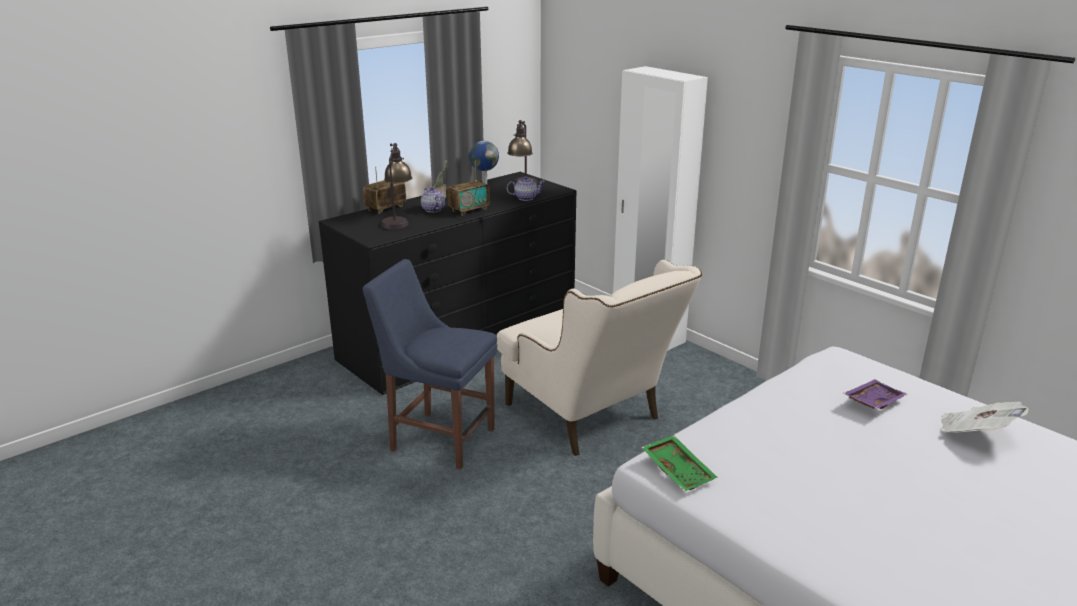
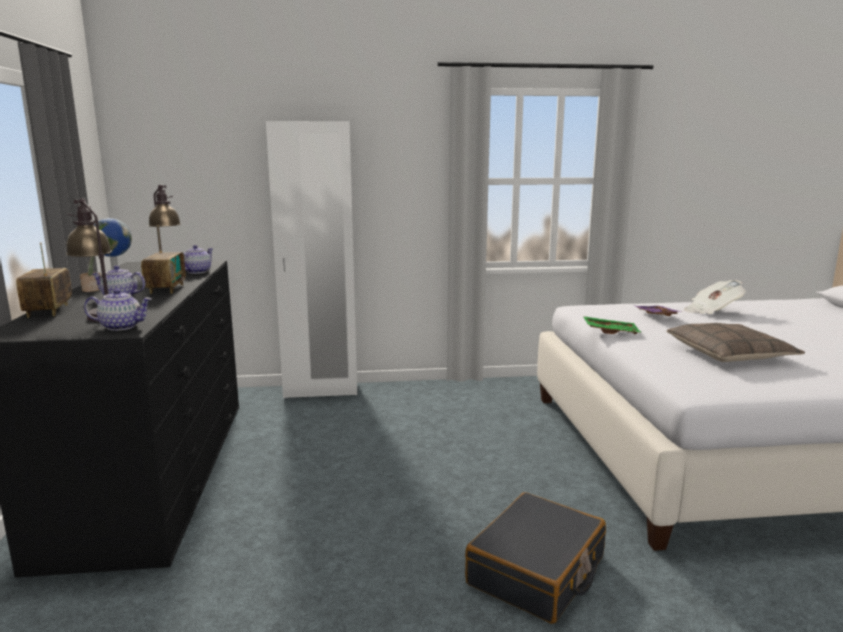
camera: 55 degrees left, 10 degrees down
(380, 235) = (122, 326): none -> teapot
(438, 438) = (321, 558): blue chair -> none
(511, 528) = (537, 571): none -> black suitcase
(591, 418) = (407, 460): beige armchair -> none
(679, 470) = (712, 386): green tray -> green tray (610, 331)
(802, 468) = (730, 354): none -> pillow

